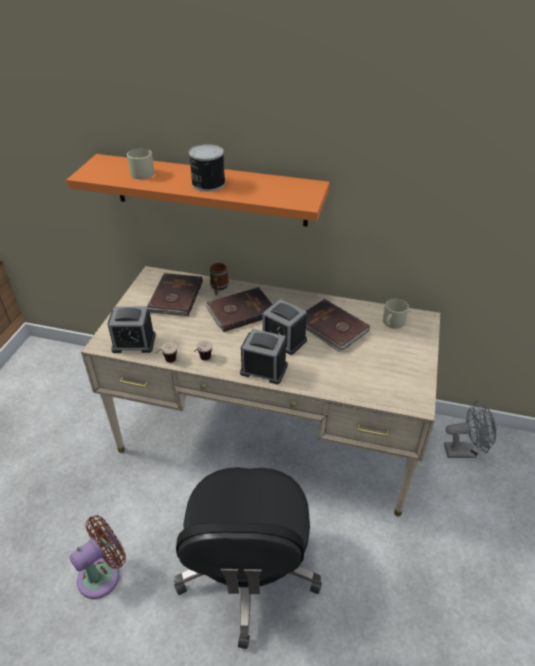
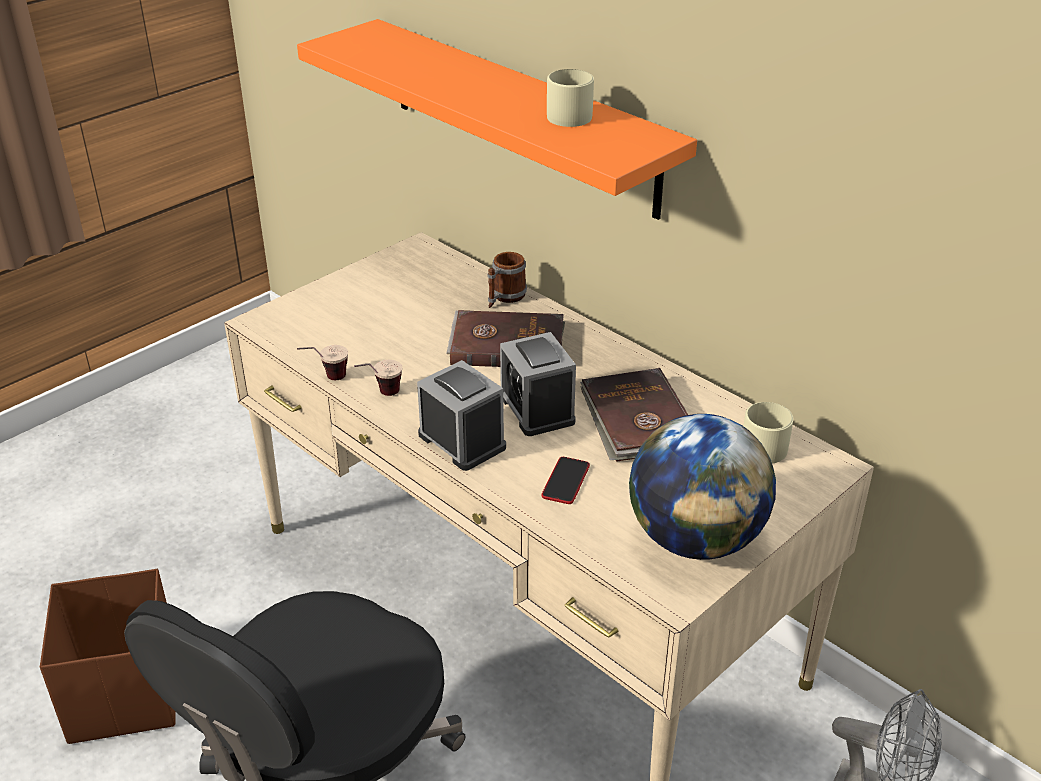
camera: 30 degrees right, 5 degrees down
(103, 574) = (126, 692): brown fan -> brown storage box
(134, 343) = (305, 334): alarm clock -> none
(140, 173) = (407, 58): beige mug -> beige mug (566, 115)
(175, 297) = (423, 290): brown book -> none
(207, 183) = (489, 95): can -> none
(327, 370) = (565, 481): none -> phone
(403, 374) = (695, 538): none -> globe

